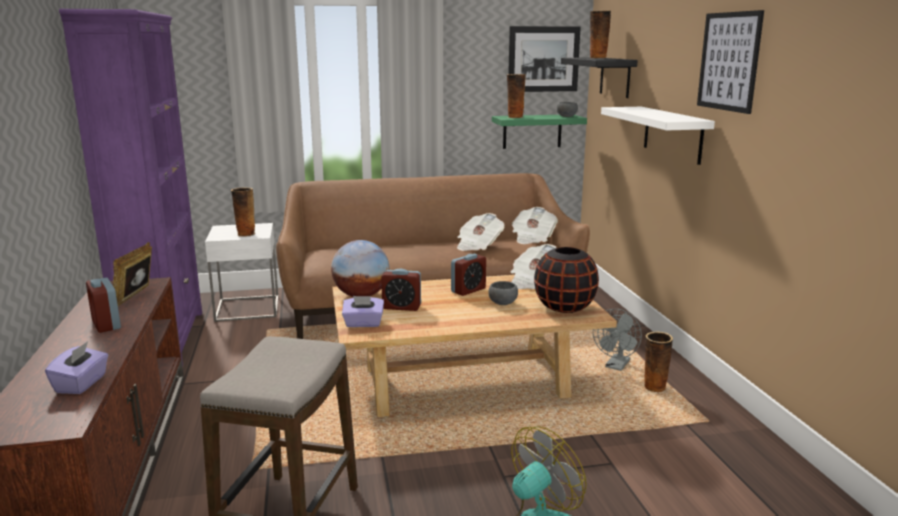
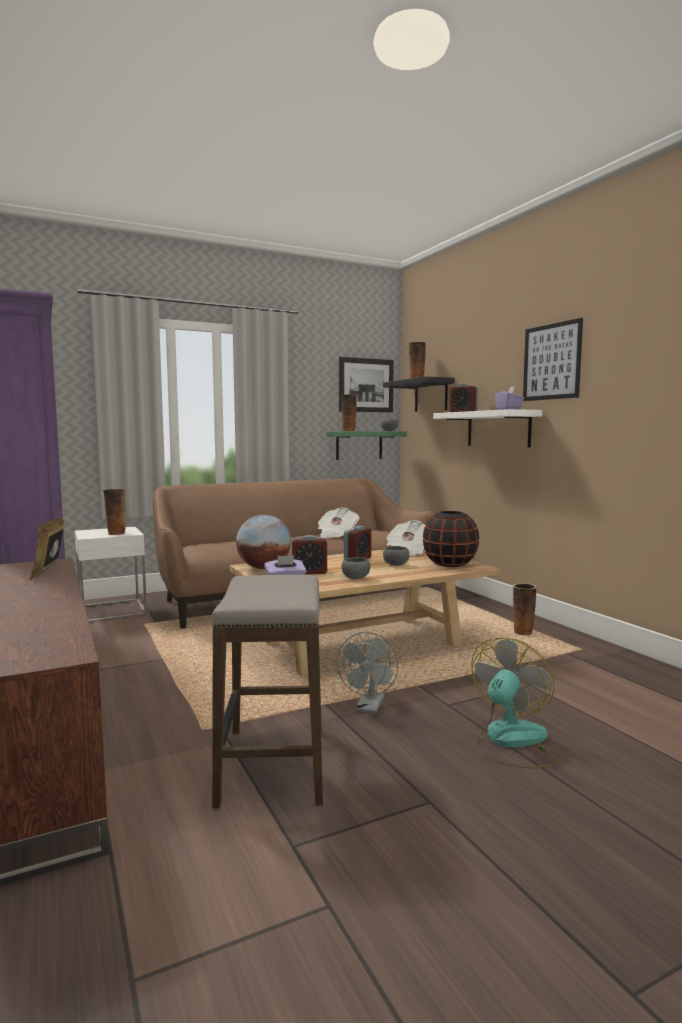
camera: 15 degrees left, 10 degrees down
(81, 384) = (55, 627): purple tissue box -> purple tissue box (508, 409)
(106, 324) = (36, 589): alarm clock -> alarm clock (463, 412)
(442, 321) = (356, 578): none -> grey bowl
(532, 238) = (377, 529): newspaper -> none
(616, 366) = (481, 622): grey fan -> grey fan (369, 708)

